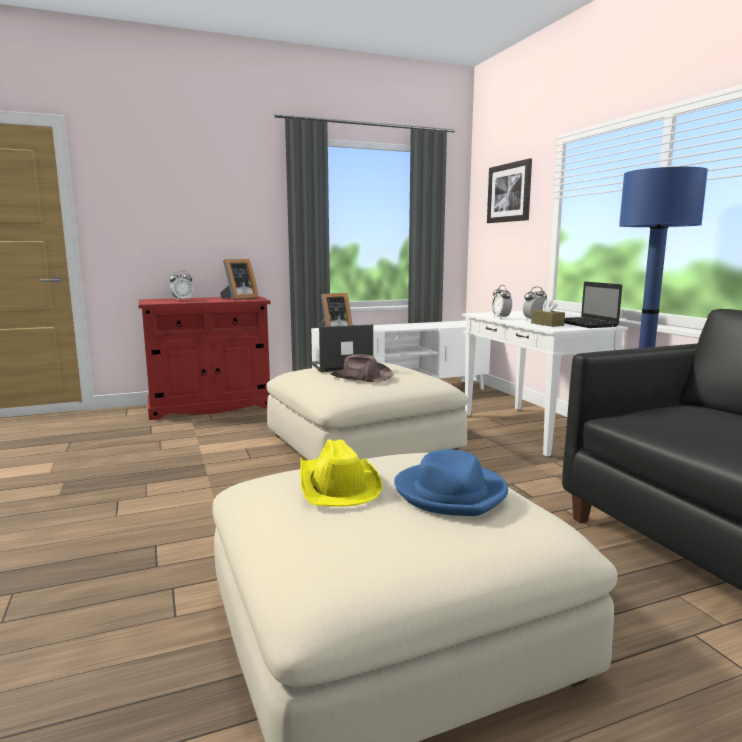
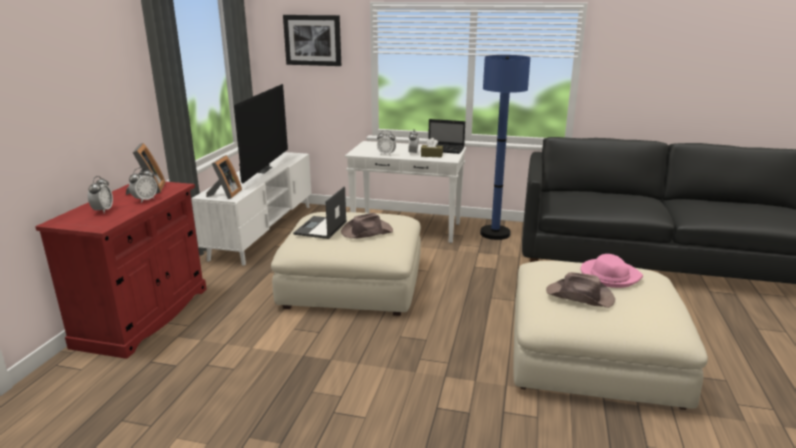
camera: 55 degrees left, 10 degrees up
(215, 300) = (145, 200): none -> alarm clock
(336, 485) = (580, 296): yellow hat -> brown hat
(412, 325) = (261, 169): none -> television
(451, 493) = (609, 275): blue hat -> pink hat

